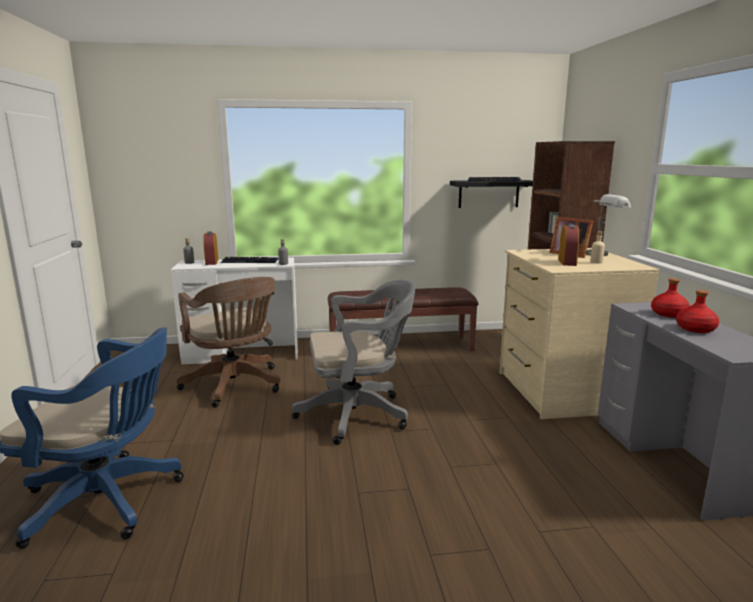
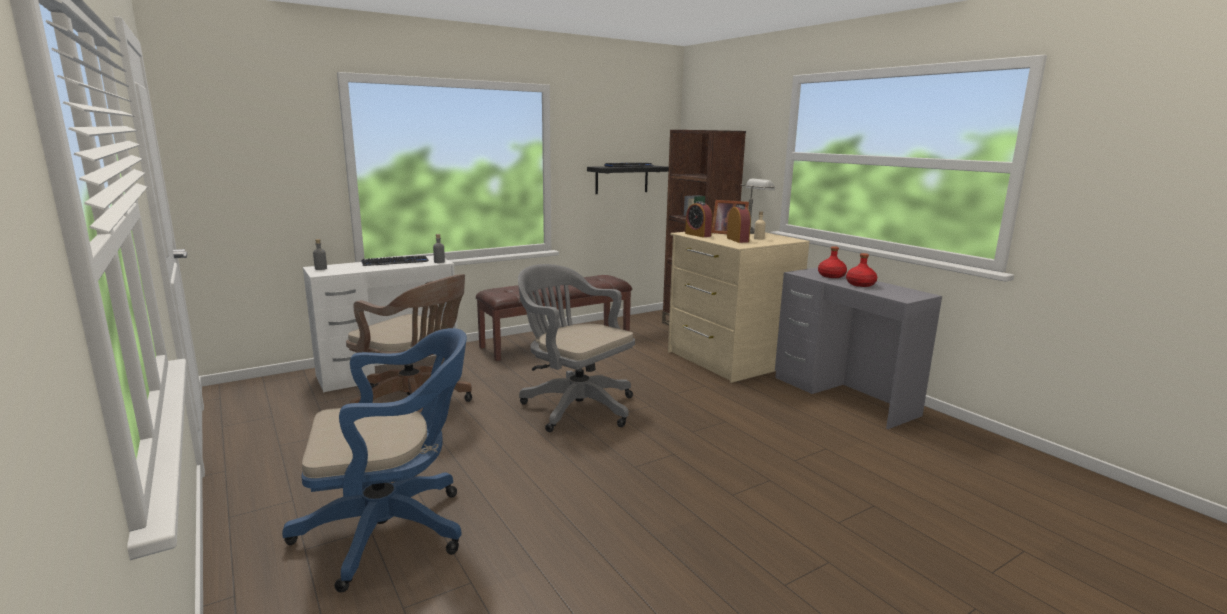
camera: 25 degrees left, 0 degrees up
(212, 262) = (348, 266): alarm clock -> alarm clock (698, 235)
(358, 414) = (574, 406): grey office chair -> grey office chair turned 105 degrees counterclockwise

